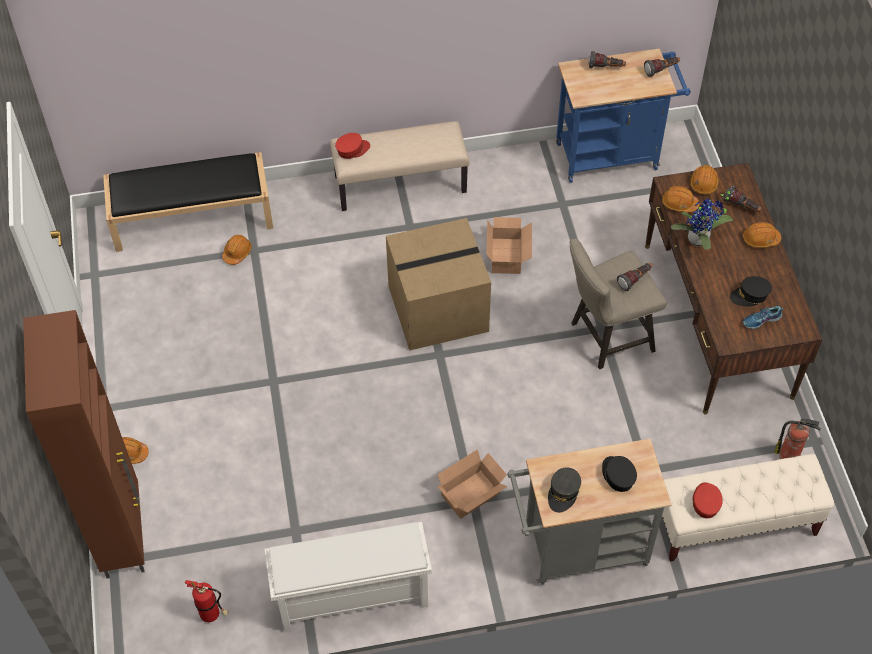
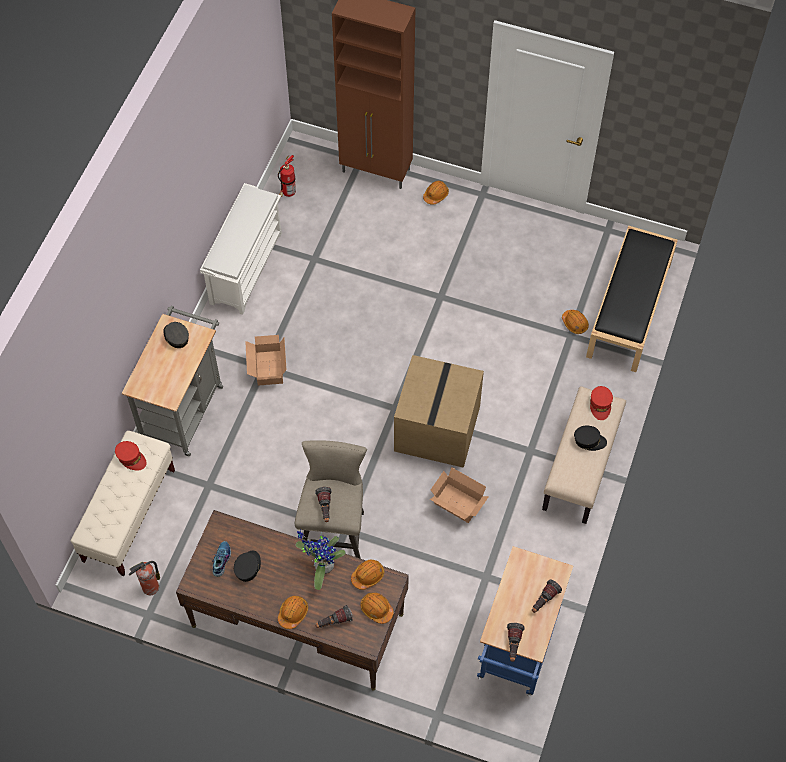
camera: 120 degrees right, 5 degrees up
(618, 476) = (164, 374): black cap -> black cap (589, 441)

